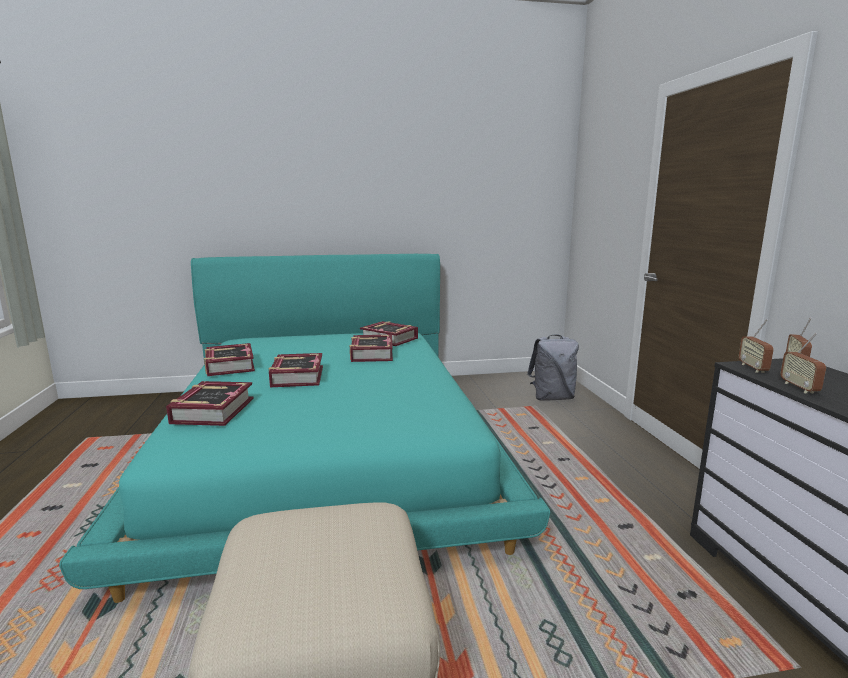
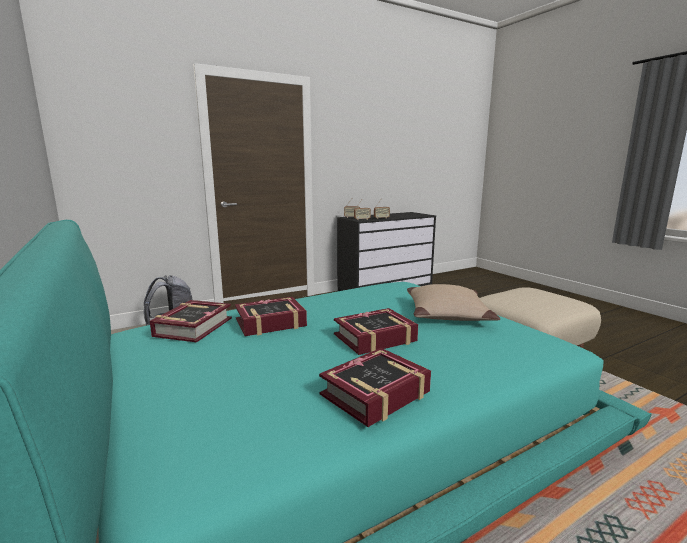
camera: 110 degrees left, 0 degrees up
(212, 411) = (495, 347): book -> none
(306, 415) = (448, 314): none -> beige pillow

